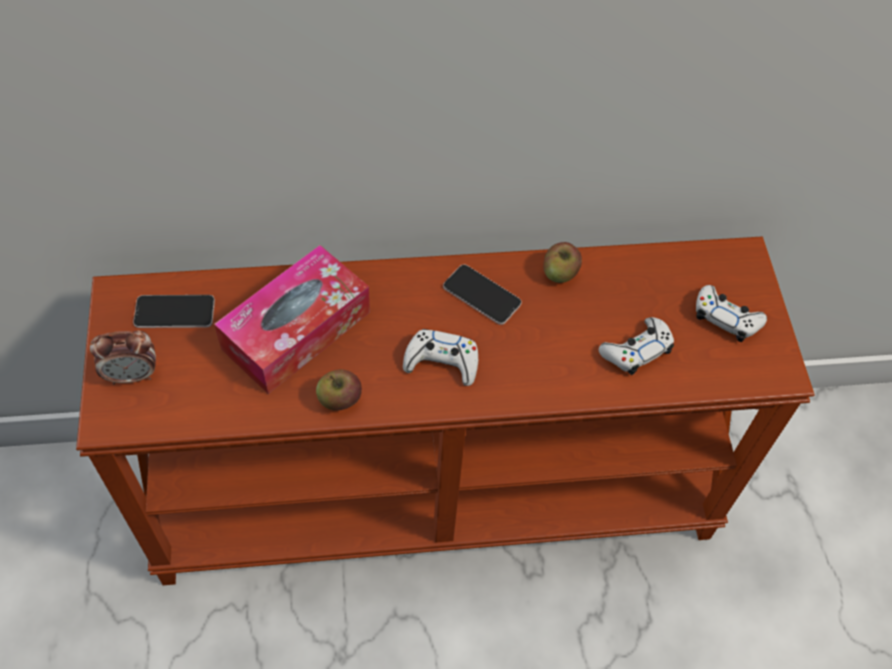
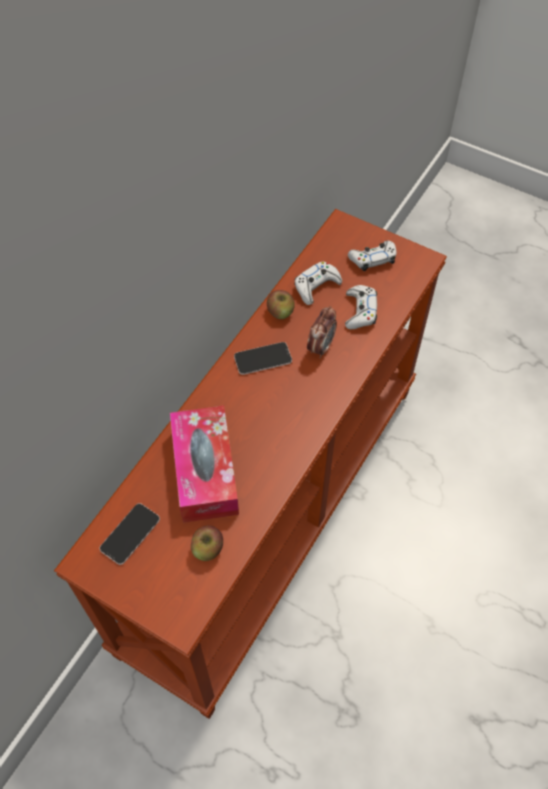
camera: 50 degrees left, 0 degrees up
(132, 375) = (159, 587): alarm clock -> alarm clock (320, 347)
(339, 399) = (275, 477): apple -> apple (208, 549)
(442, 362) = (292, 408): white game controller -> white game controller (316, 286)

